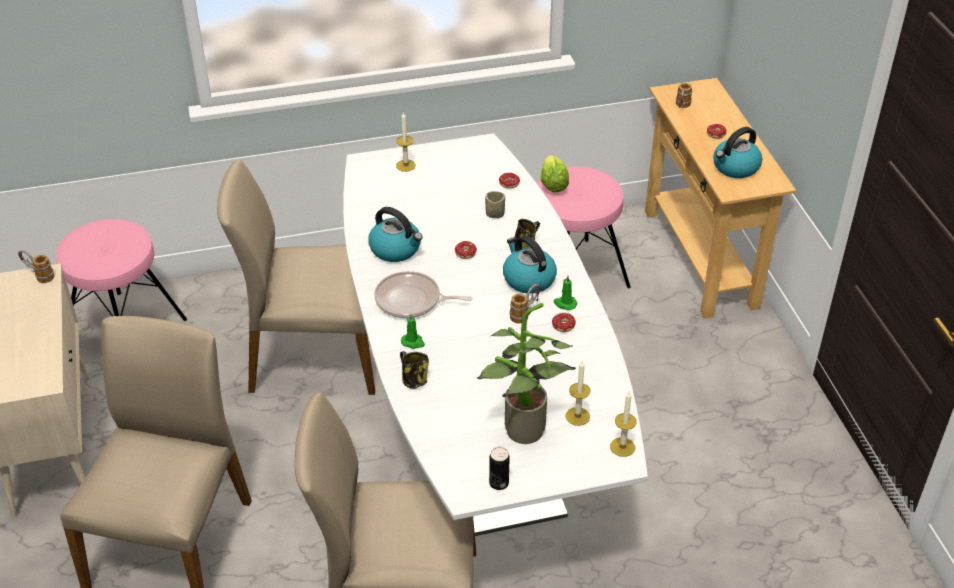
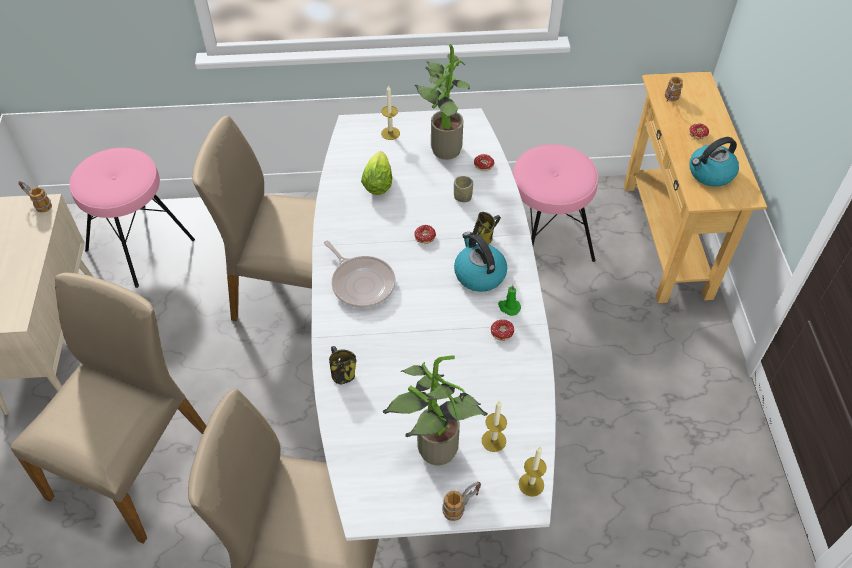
camera: 10 degrees right, 10 degrees up
(396, 249) = (360, 223): kettle -> none
(411, 301) = (361, 283): frying pan -> frying pan turned 150 degrees counterclockwise
(413, 342) = (352, 330): green candle -> none
(462, 173) = (442, 148): none -> potted plant
(499, 483) = (398, 507): can -> none
(525, 313) = (467, 313): mug -> mug (461, 506)
(553, 183) = (533, 160): lettuce -> lettuce (378, 182)

